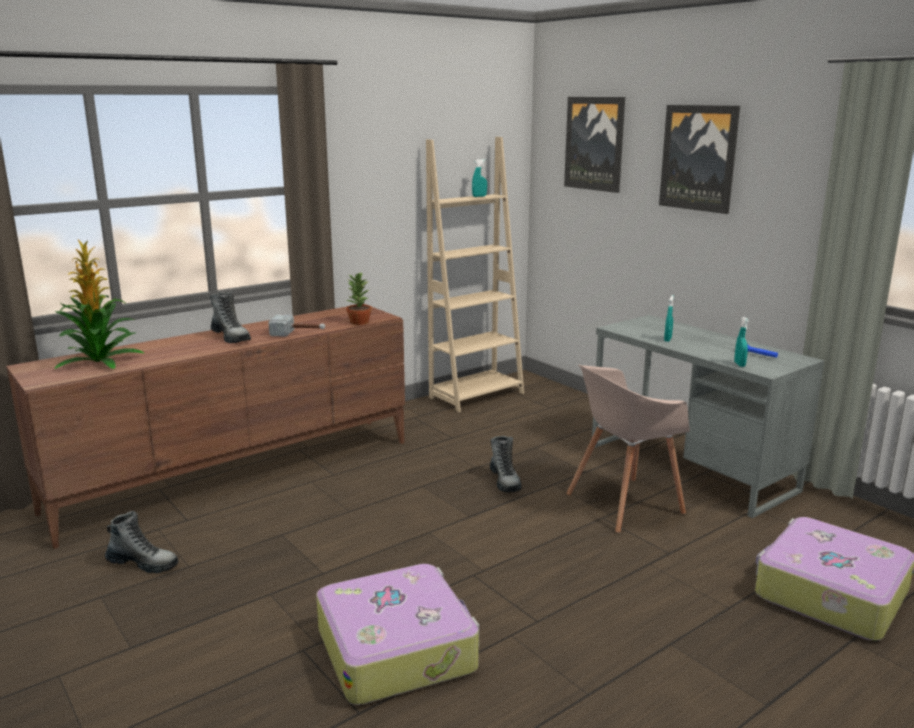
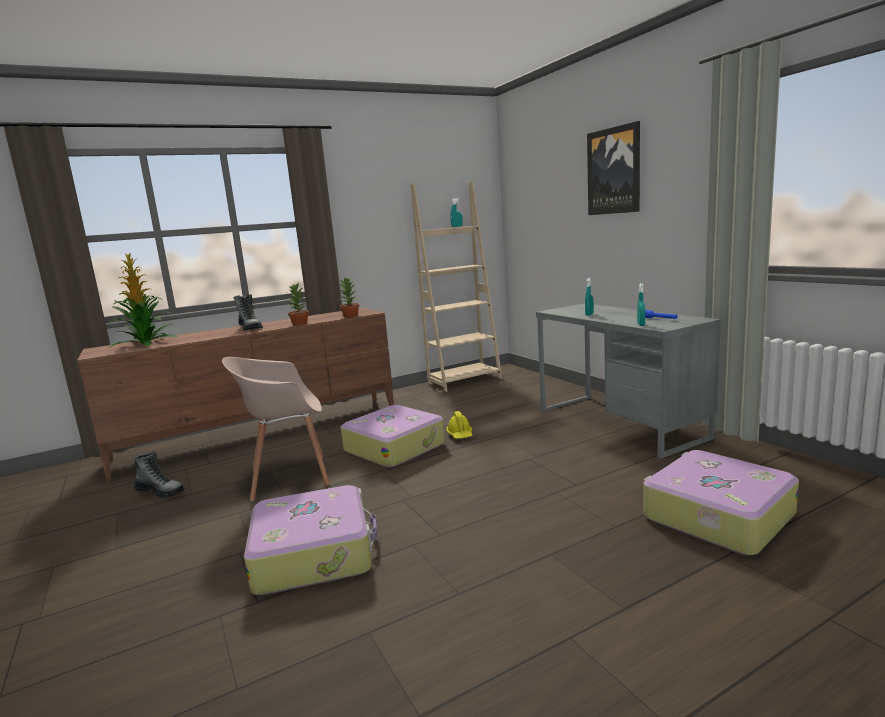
camera: 10 degrees right, 5 degrees down
(298, 333) = (299, 324): hammer -> potted plant
(429, 498) = (395, 447): none -> suitcase
(505, 481) = (460, 435): boot -> yellow hard hat
(595, 143) = (541, 177): picture -> none
(623, 504) = (551, 449): beige chair -> beige chair (288, 478)

